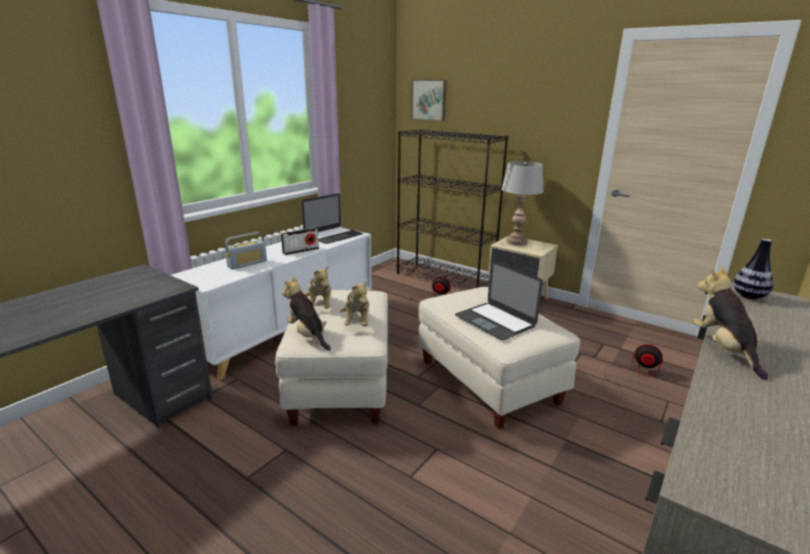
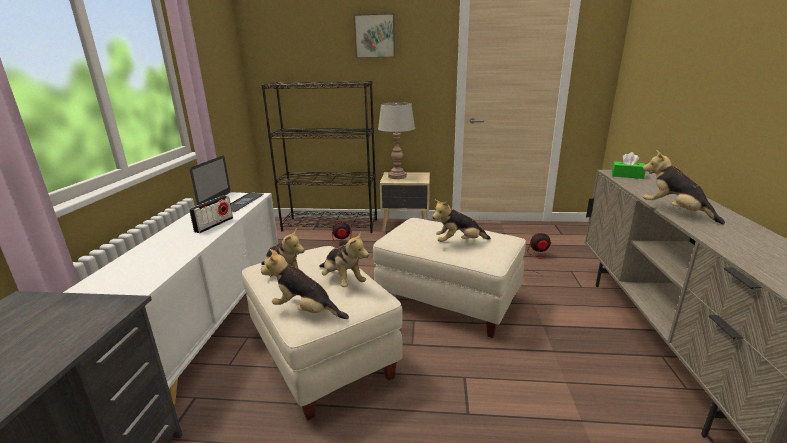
camera: 30 degrees left, 0 degrees up
(247, 264) = (162, 254): radio -> none
(429, 100) = (281, 52): picture -> picture (375, 36)
(495, 321) = (459, 242): laptop -> plush toy
(748, 296) = (627, 175): vase -> green tissue box

